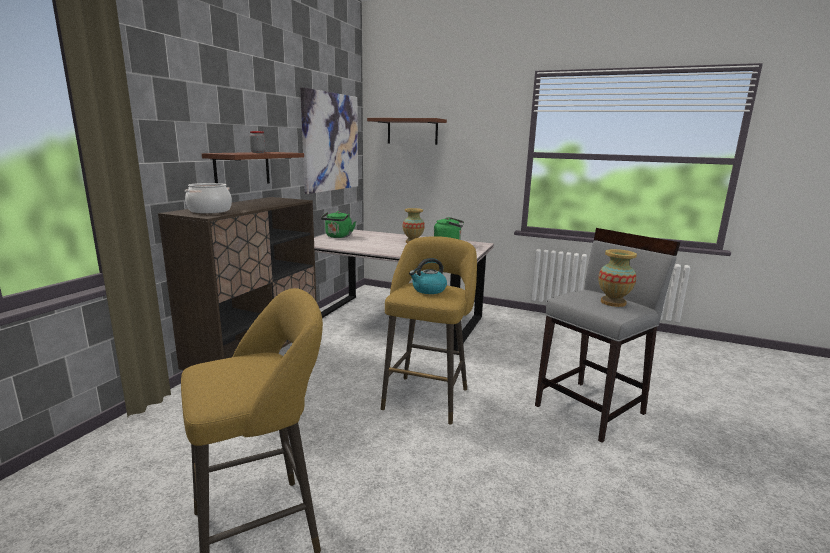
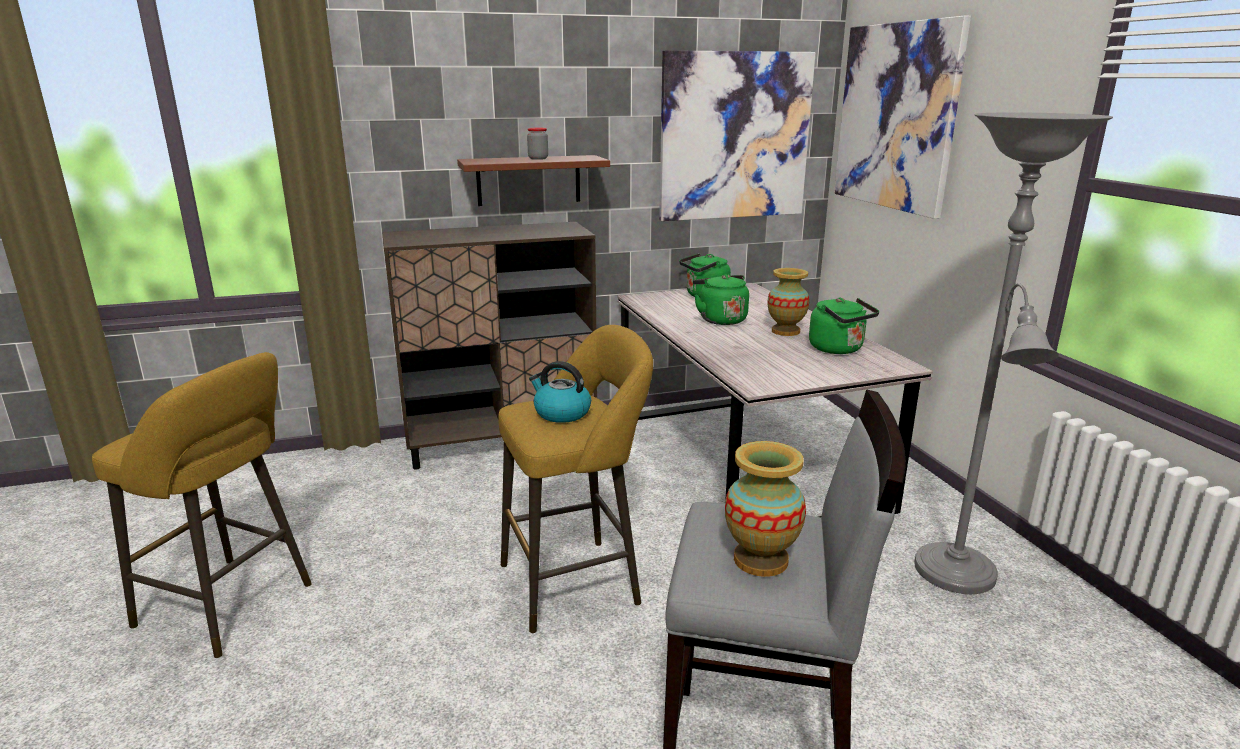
camera: 50 degrees right, 5 degrees up
(210, 211) = (427, 236): cooking pot -> none
(374, 243) = (720, 319): none -> green kettle
(412, 131) = (896, 117): brown shelf -> picture
(531, 328) = (957, 577): none -> grey floor lamp

